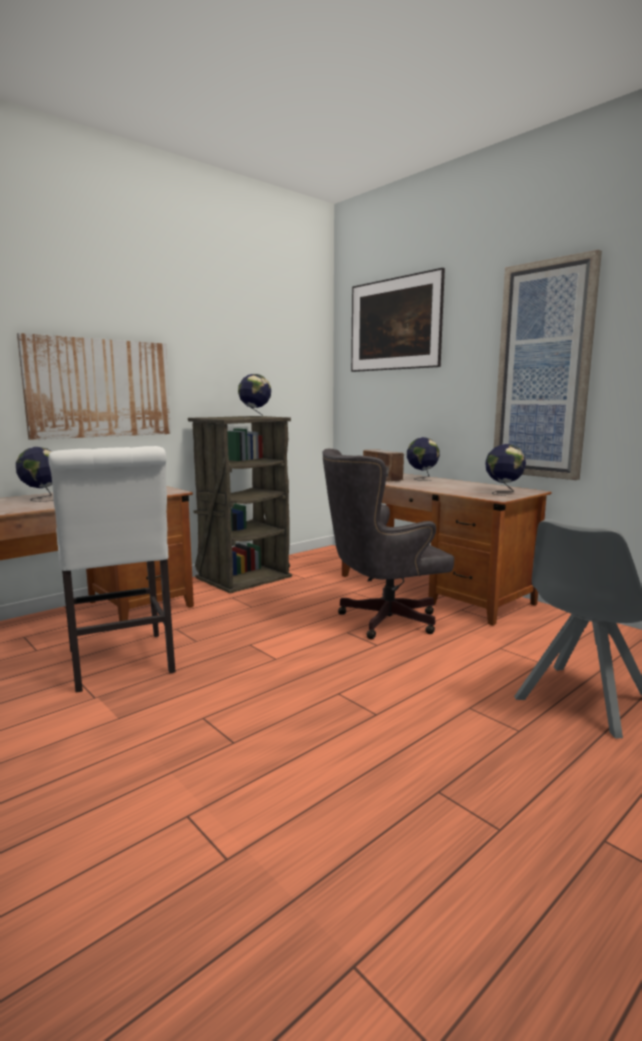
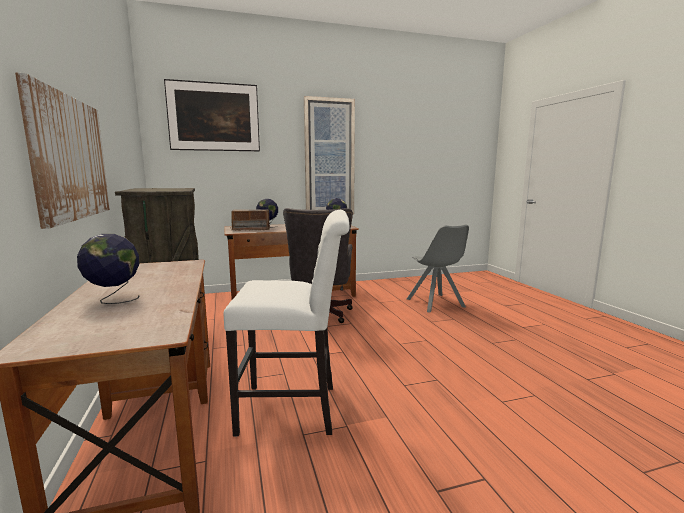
camera: 65 degrees left, 0 degrees up
(255, 417) = (172, 188): globe -> none

